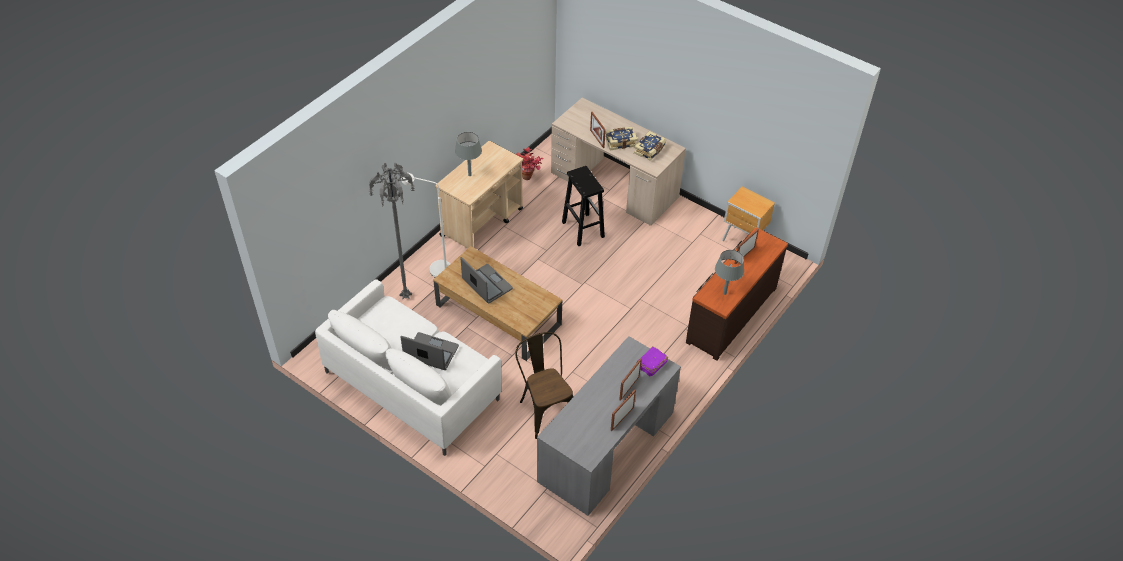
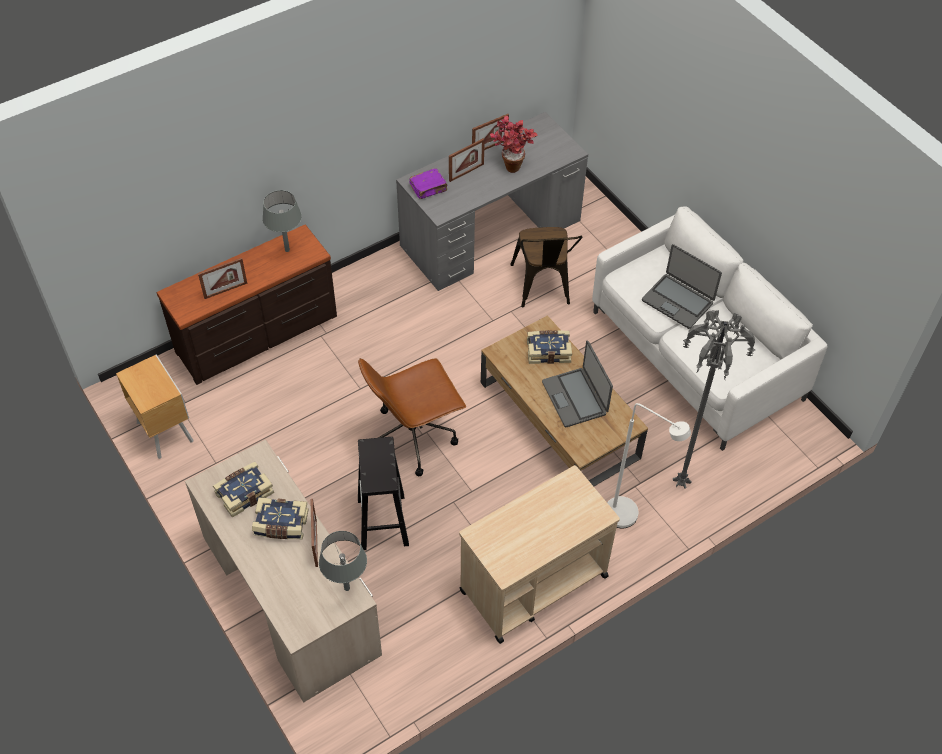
camera: 160 degrees left, 5 degrees up
(469, 175) = (558, 522): grey table lamp -> grey table lamp (347, 588)
(516, 310) = (548, 351): none -> book
(529, 179) = (425, 652): potted plant -> potted plant (511, 164)
(589, 279) = (413, 437): none -> brown office chair

